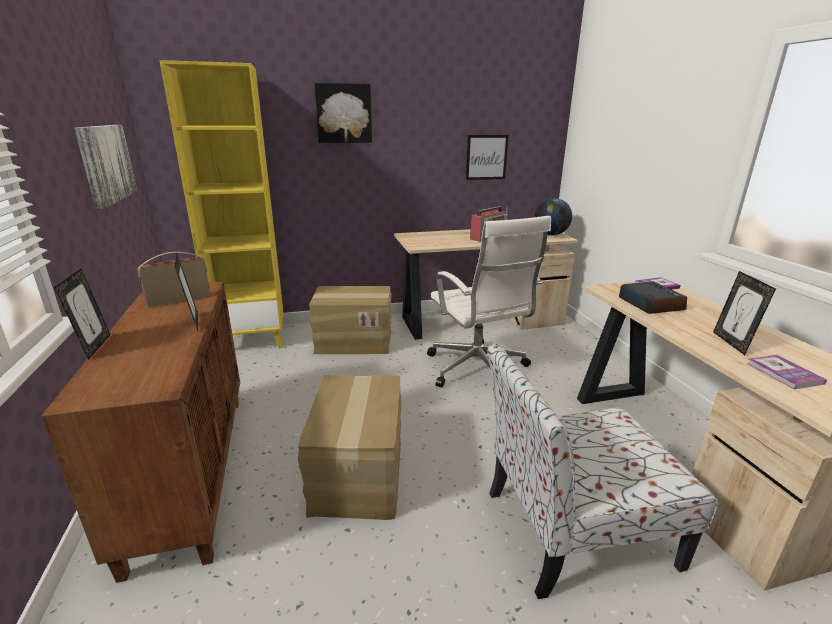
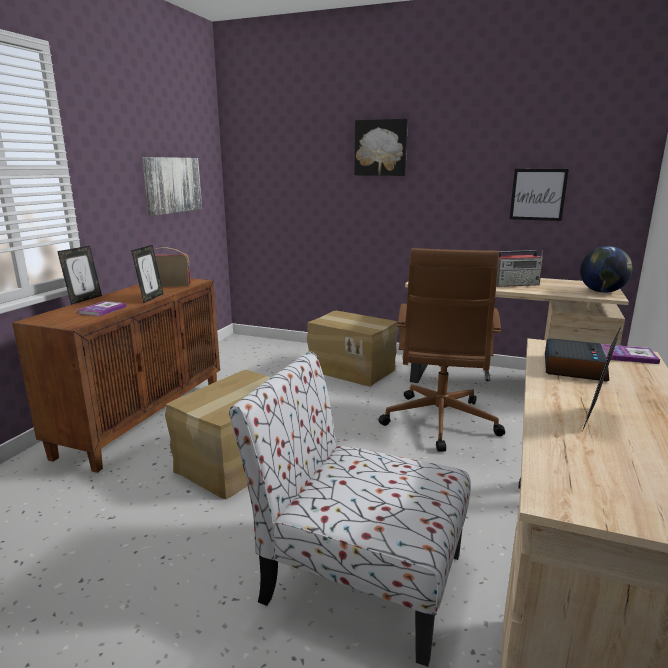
camera: 35 degrees right, 5 degrees down
(252, 339) = (276, 349): yellow bookcase -> none
(478, 370) = (439, 423): white office chair -> brown office chair
(784, 373) = (594, 459): book -> book (102, 310)

